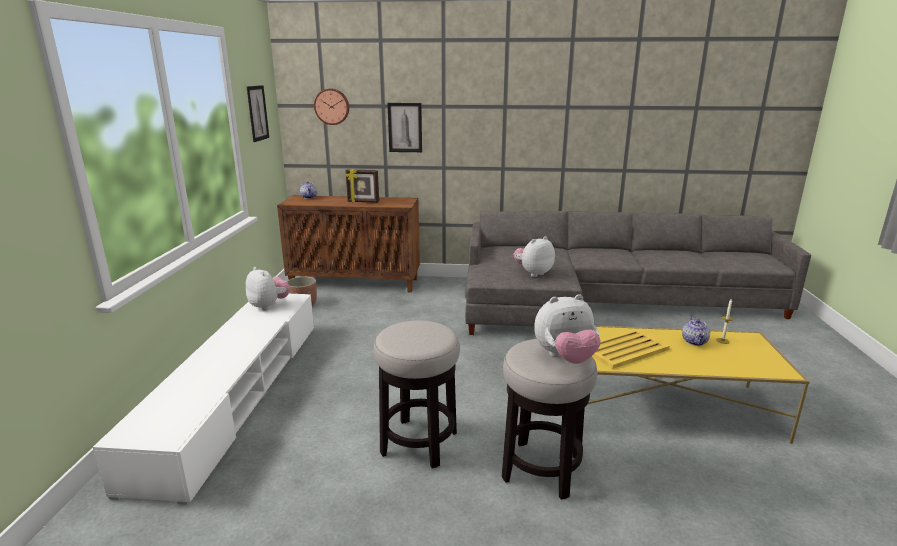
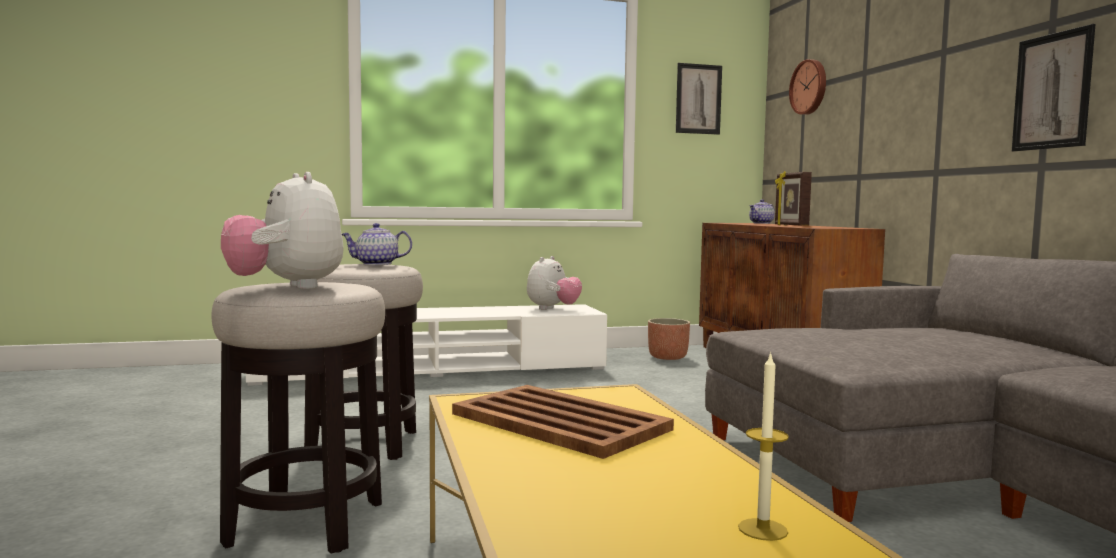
camera: 70 degrees right, 15 degrees down
(405, 127) = (885, 103): picture -> picture (1052, 91)
(533, 273) = (839, 344): plush toy -> none
(625, 349) = (560, 422): yellow tray -> brown tray
(695, 342) = (697, 489): teapot -> teapot (376, 264)

